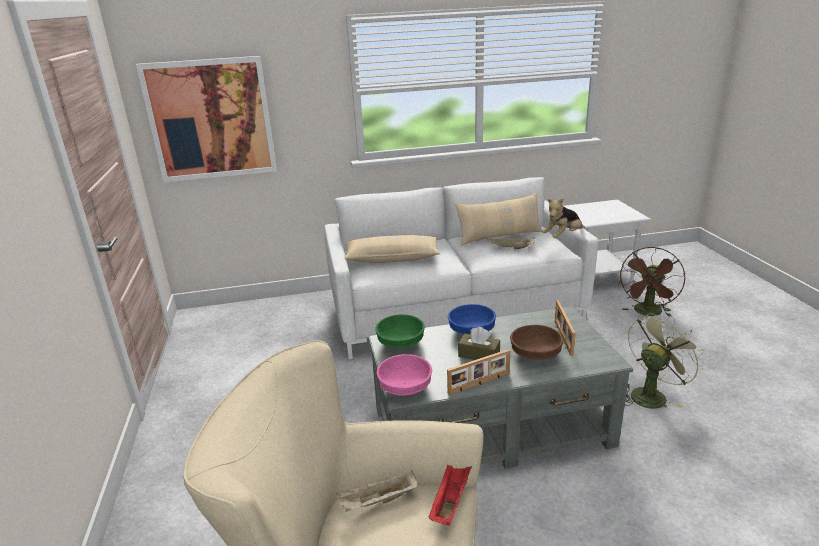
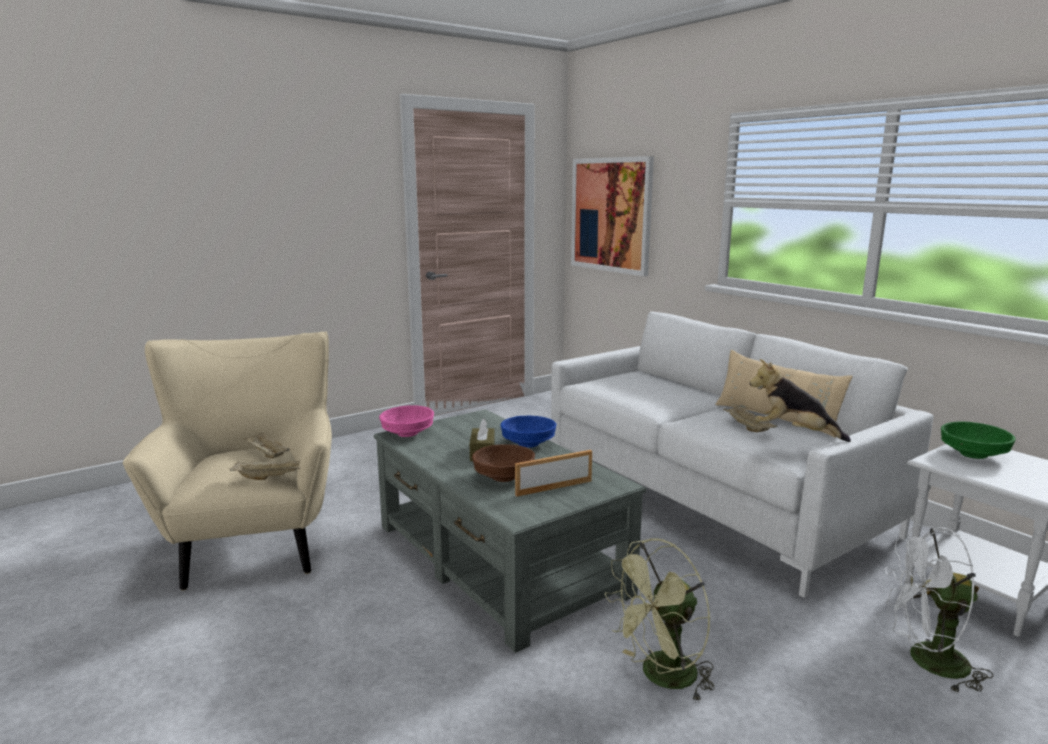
camera: 65 degrees right, 10 degrees down
(392, 258) = (636, 384): beige pillow -> none
(400, 342) = (481, 420): green bowl -> green bowl (972, 454)
(450, 500) = (270, 477): red tray -> beige tray
(479, 384) = (429, 459): picture frame -> none
(647, 313) = (926, 662): brown fan -> white fan
(651, 394) = (661, 677): green fan -> green fan turned 120 degrees clockwise

